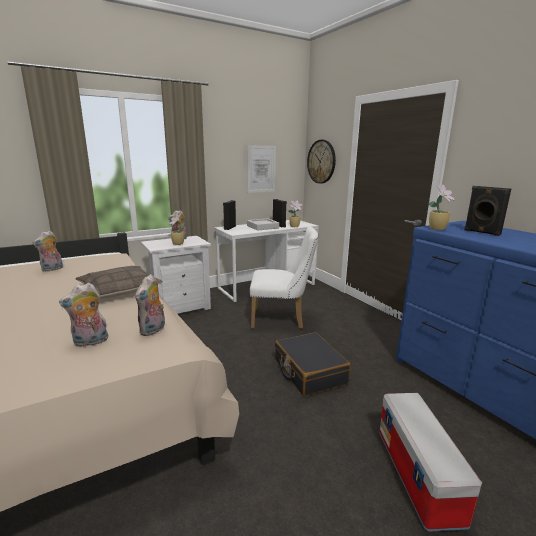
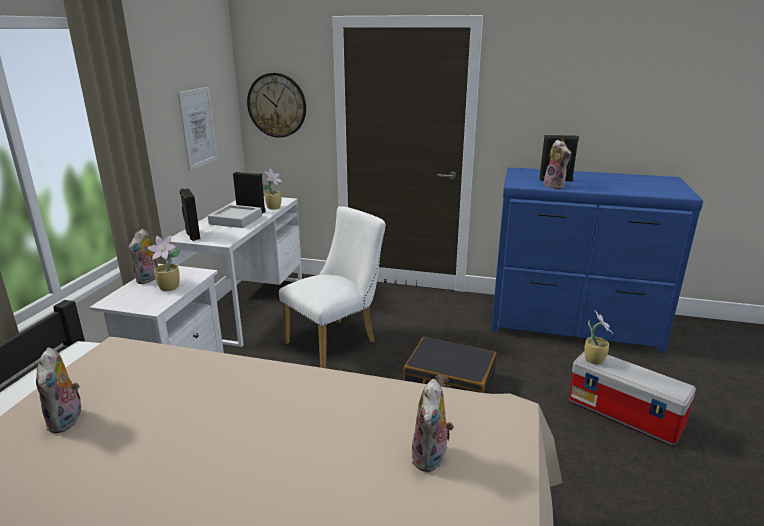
camera: 45 degrees left, 5 degrees up
(119, 289) = (280, 388): pillow -> none
(153, 330) = (448, 406): plush toy -> plush toy (555, 186)
(438, 229) = (523, 184): potted plant -> potted plant (594, 359)

